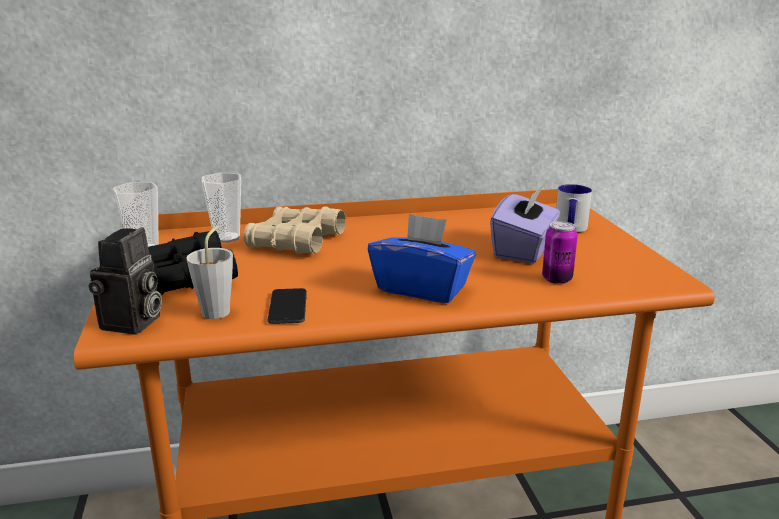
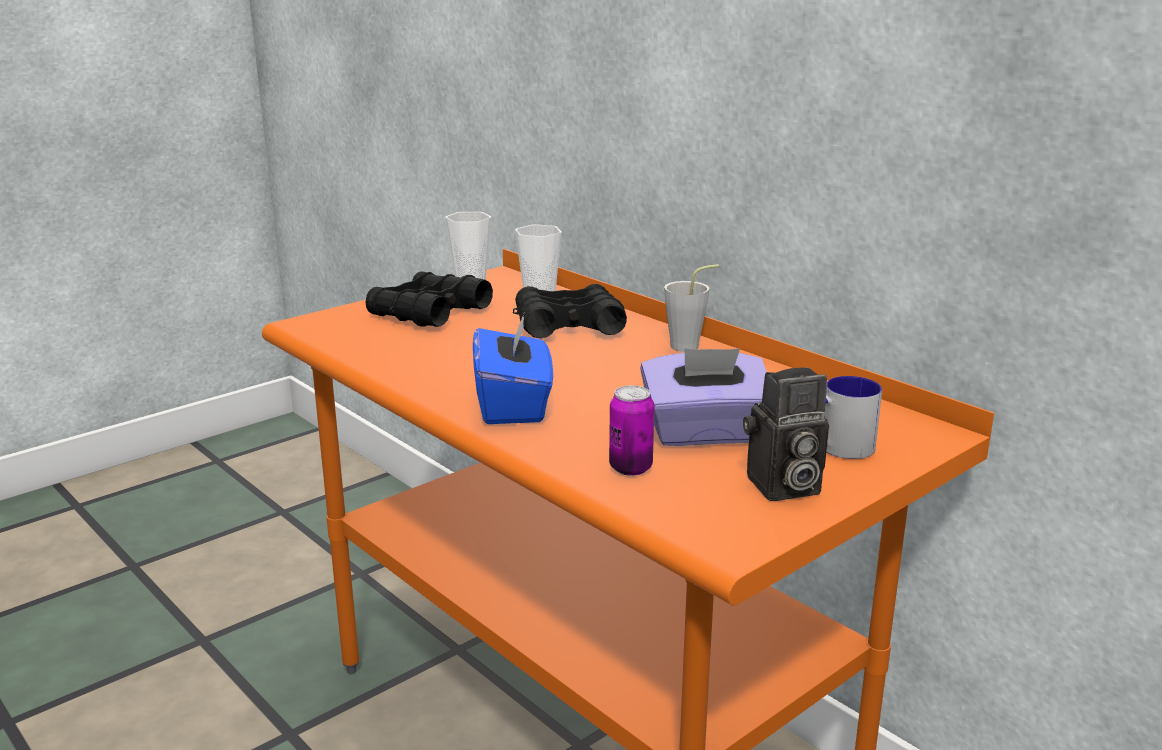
camera: 60 degrees right, 0 degrees up
(132, 324) = (322, 325): camera -> camera (782, 488)
(219, 309) = (376, 342): grey cup -> grey cup (691, 346)
(288, 307) = (407, 363): phone -> none
(296, 241) = (568, 325): beige binoculars -> black binoculars

